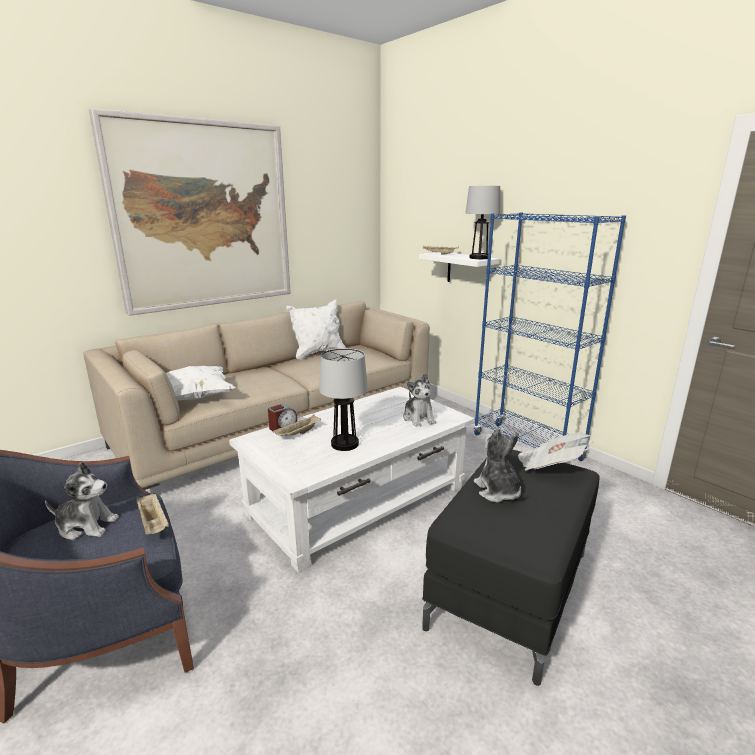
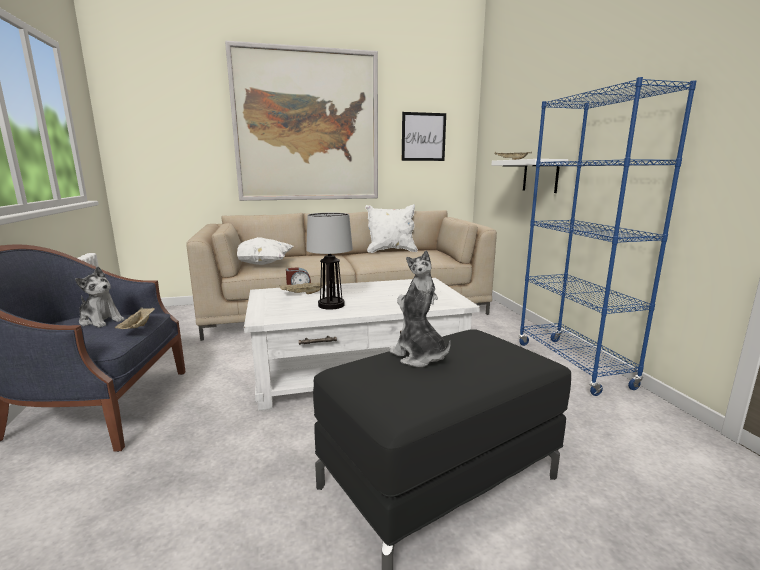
camera: 25 degrees right, 5 degrees down
(330, 221) = (423, 137): none -> picture
(479, 258) = (545, 158): table lamp -> none
(497, 491) = (419, 357): plush toy -> plush toy turned 45 degrees counterclockwise
(550, 466) = (507, 350): newspaper -> none

